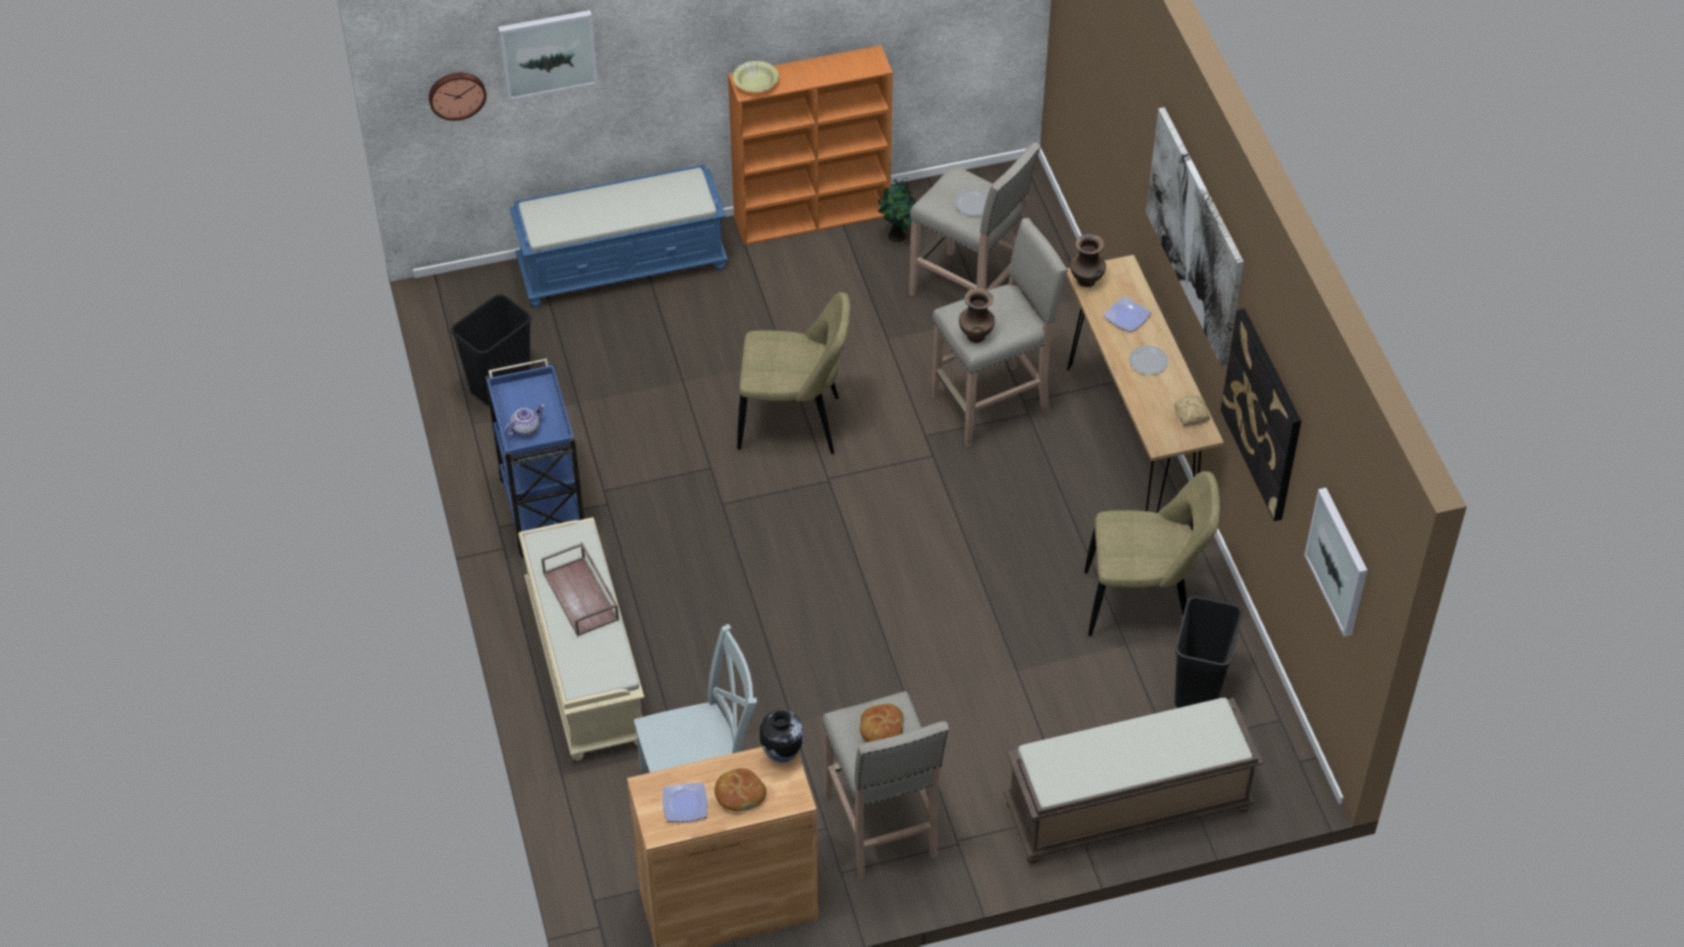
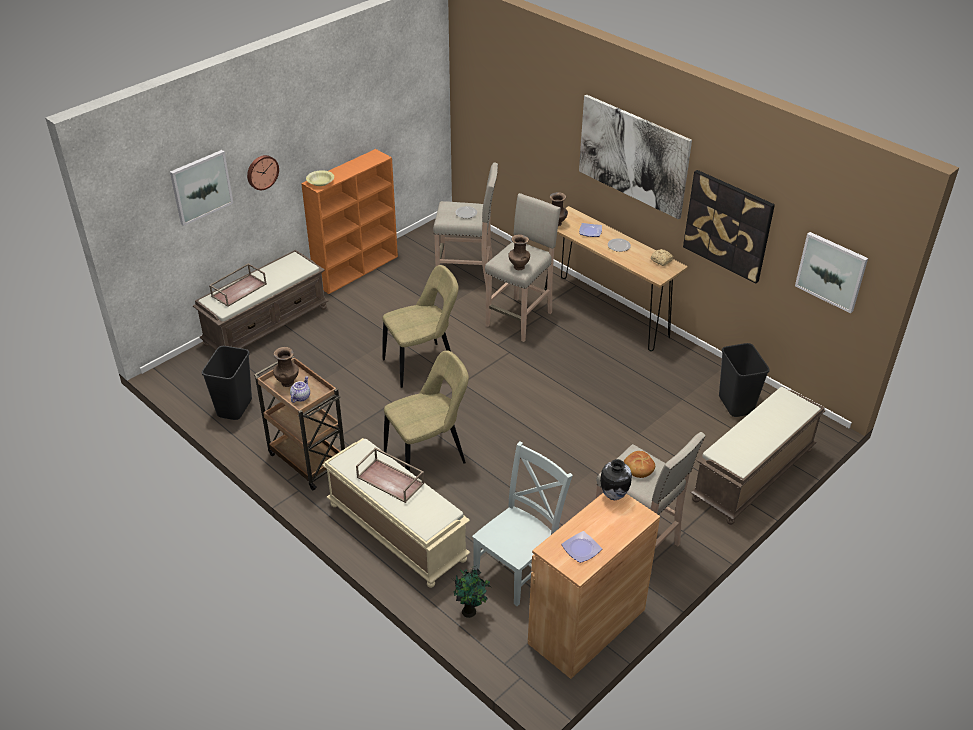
camera: 30 degrees left, 10 degrees down
(456, 94) = (151, 228): wall clock -> wall clock (262, 172)
(524, 399) = (287, 382): none -> brown vase
(542, 507) = (307, 459): blue cart -> brown cart
(582, 206) = (239, 289): none -> brown tray
(623, 264) = (266, 325): blue bench -> brown bench
(739, 794) = (608, 528): bread -> none
(898, 236) = (409, 264): potted plant -> potted plant (470, 611)
(1143, 604) = (674, 378): beige chair -> beige chair (428, 457)

